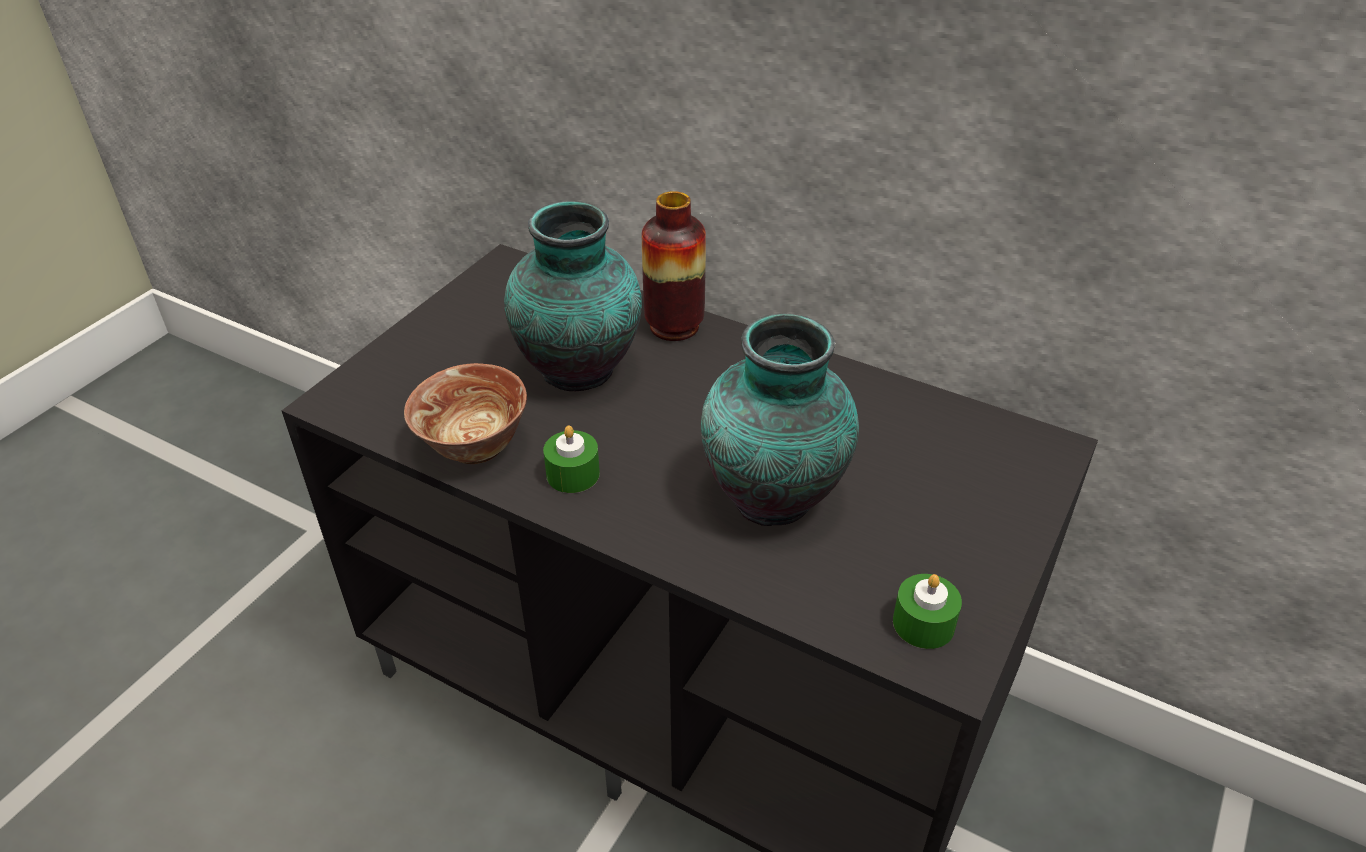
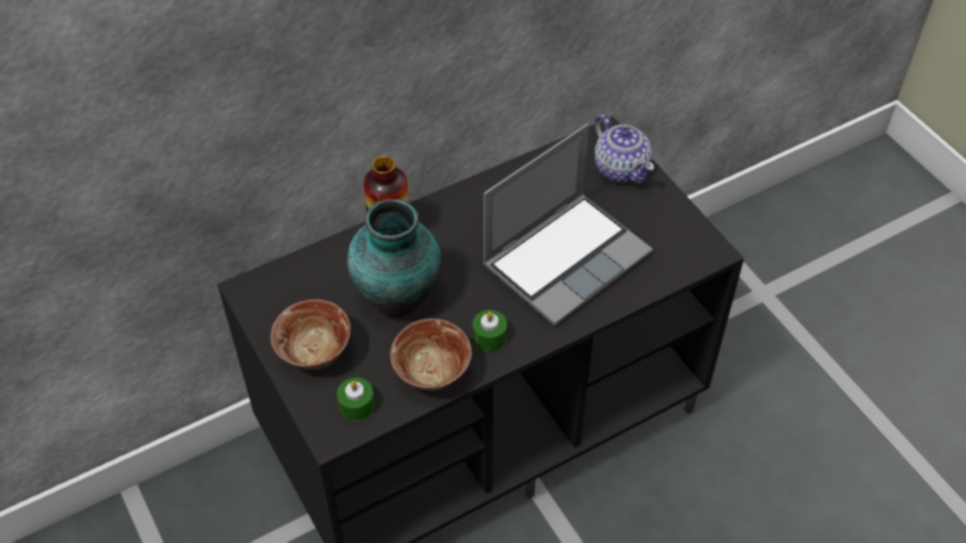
camera: 60 degrees left, 10 degrees up
(445, 344) = (316, 354): none -> bowl
(776, 495) = (566, 258): vase -> laptop
(923, 623) = (683, 247): green candle -> green candle (356, 405)
(1006, 487) = (621, 168): none -> teapot

